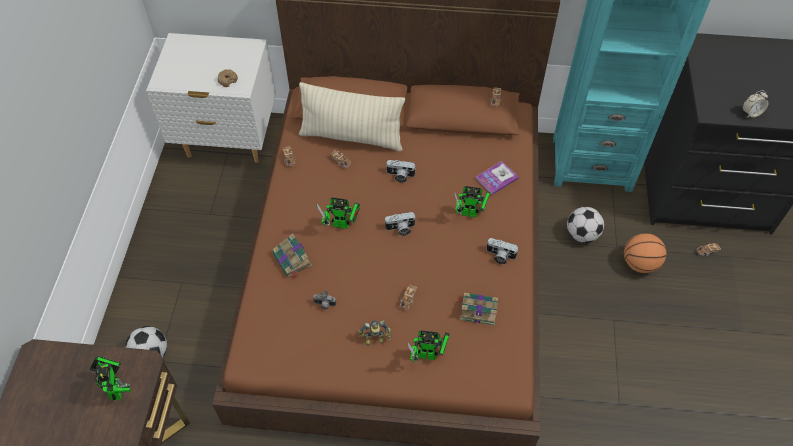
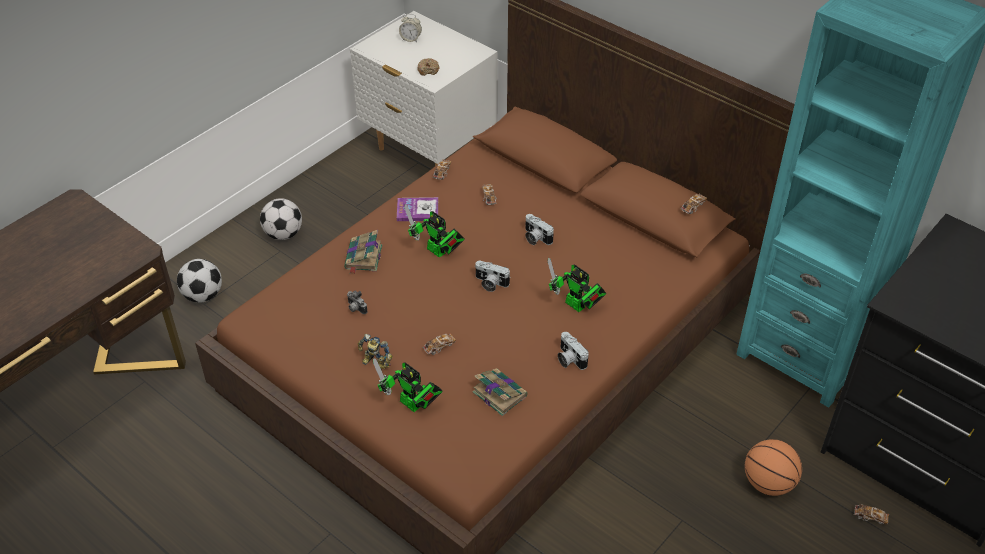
camera: 35 degrees right, 10 degrees down
(116, 387) = (105, 256): toy robot -> none
(352, 137) = (520, 182): beige pillow -> none
(496, 178) = (635, 288): book -> book (417, 210)
(582, 234) = (724, 418): football -> football (283, 234)
(751, 113) = (946, 326): alarm clock -> alarm clock (411, 39)

